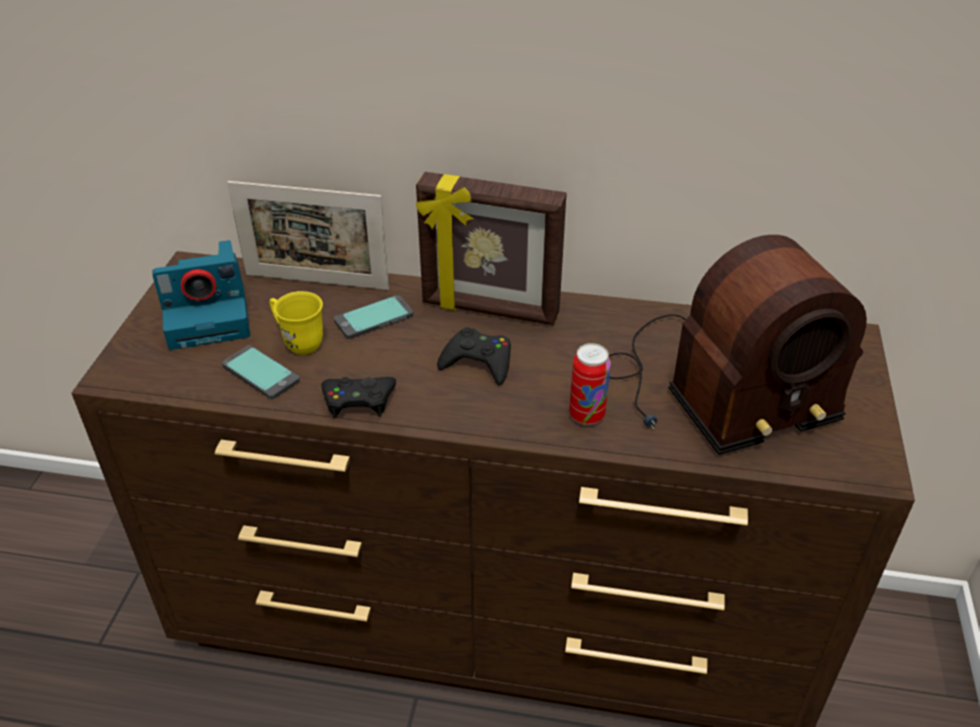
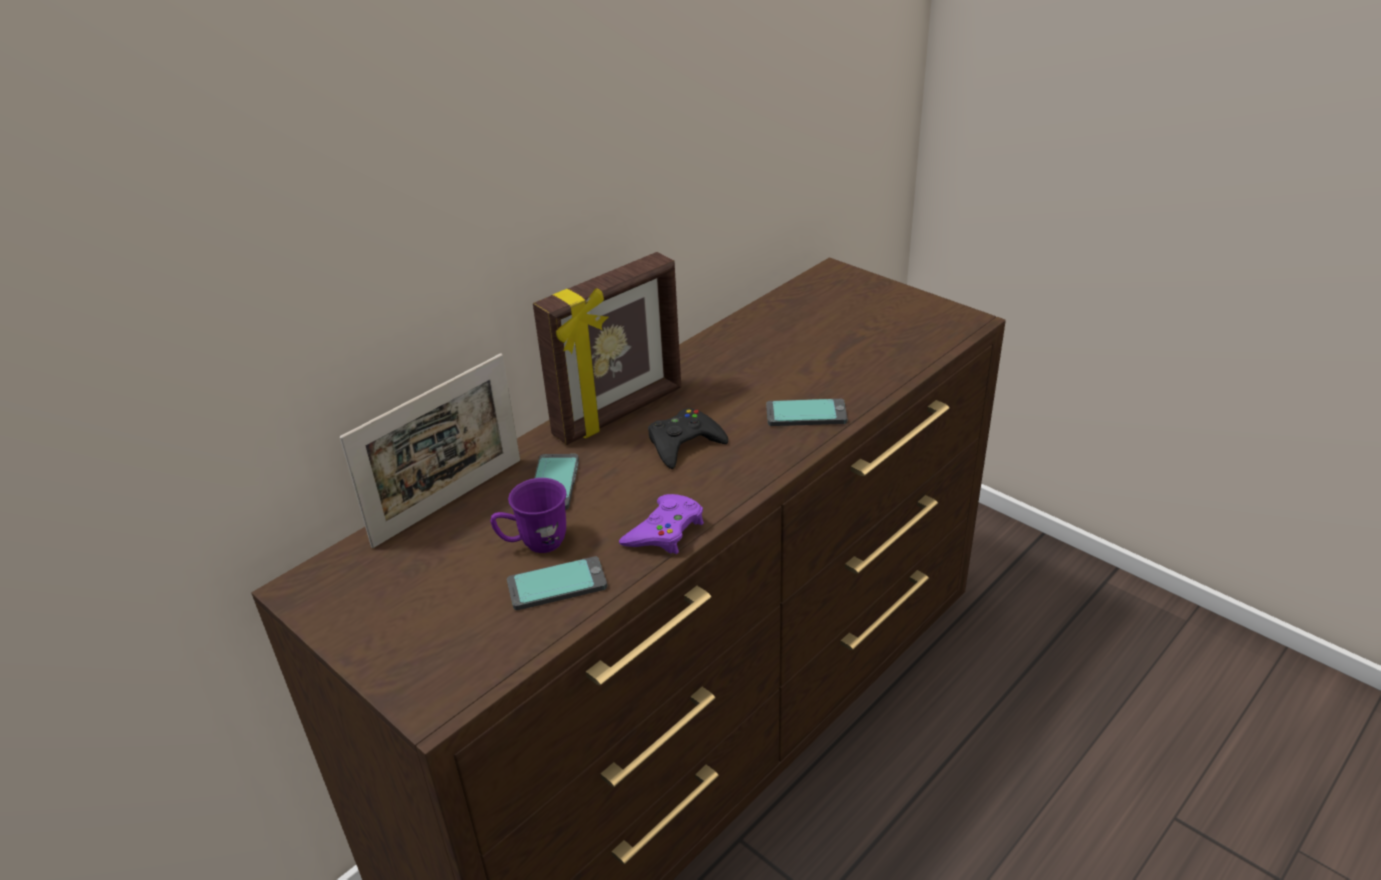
camera: 55 degrees left, 5 degrees down
(210, 316) = (416, 596): camera -> none
(298, 342) = (534, 544): yellow mug -> purple mug
(358, 400) = (665, 531): black game controller -> purple game controller
(586, 415) = (806, 414): can -> phone
(712, 390) = (832, 347): radio -> none

